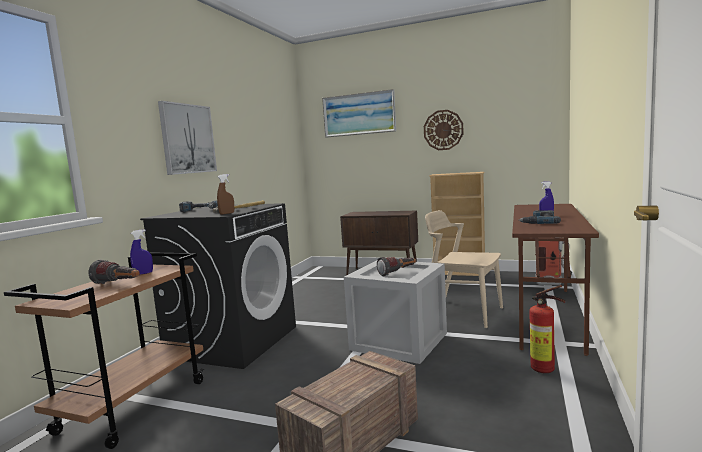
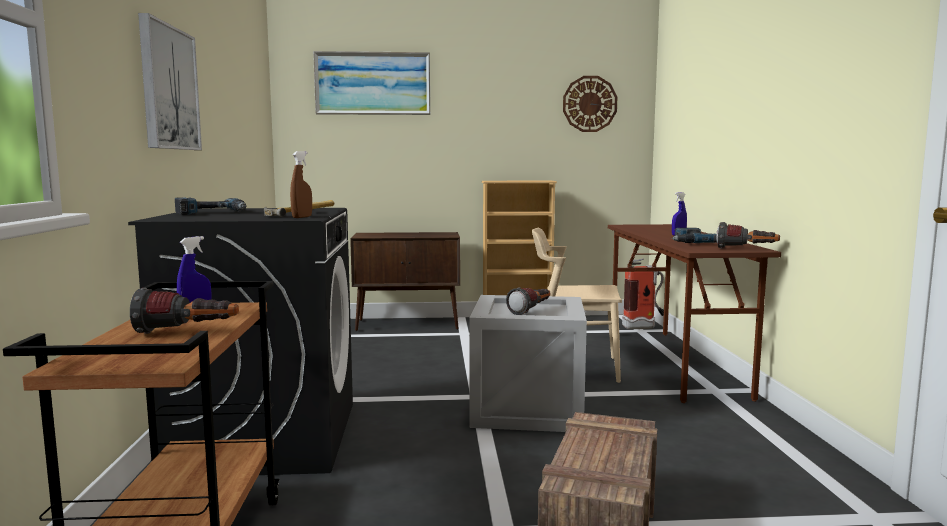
camera: 25 degrees left, 0 degrees up
(443, 130) = (498, 119): wall clock -> wall clock (589, 104)
(546, 370) = (731, 421): fire extinguisher -> none
(570, 230) = (746, 249): none -> flashlight

